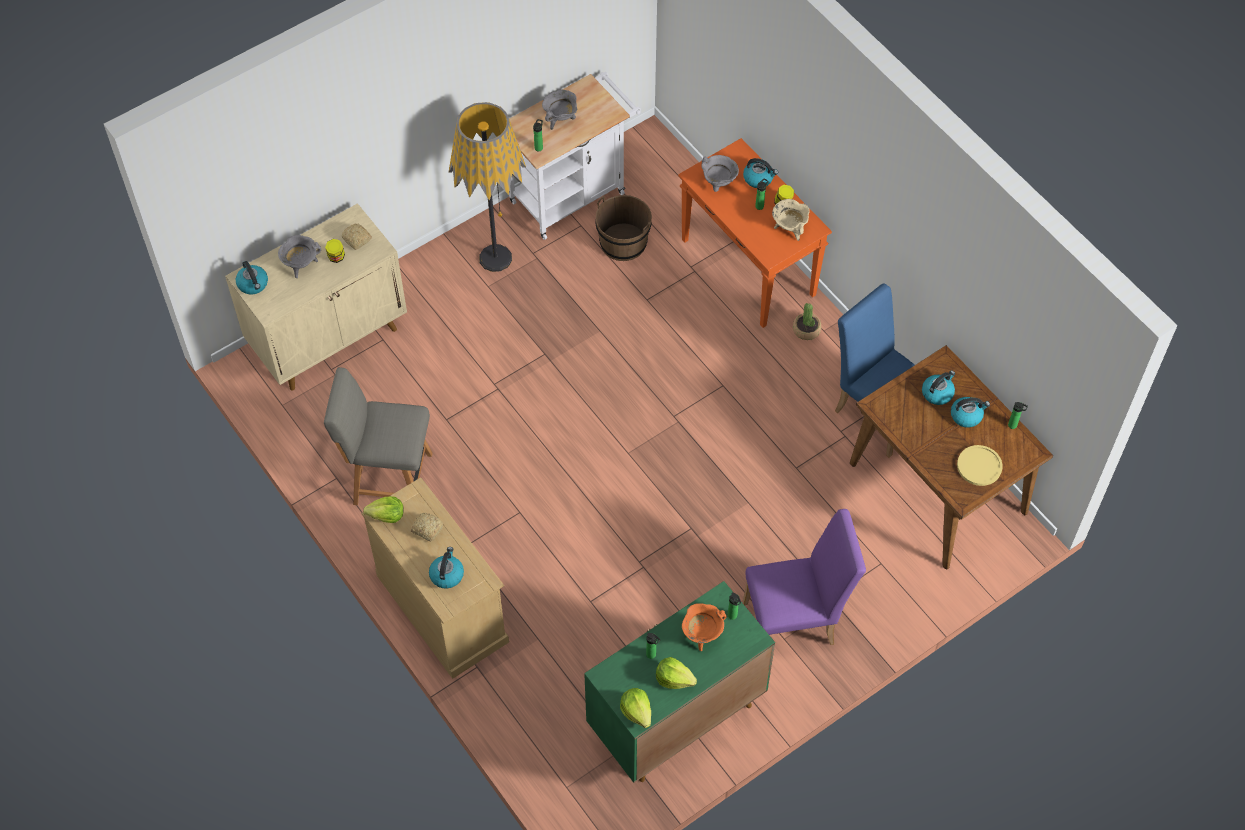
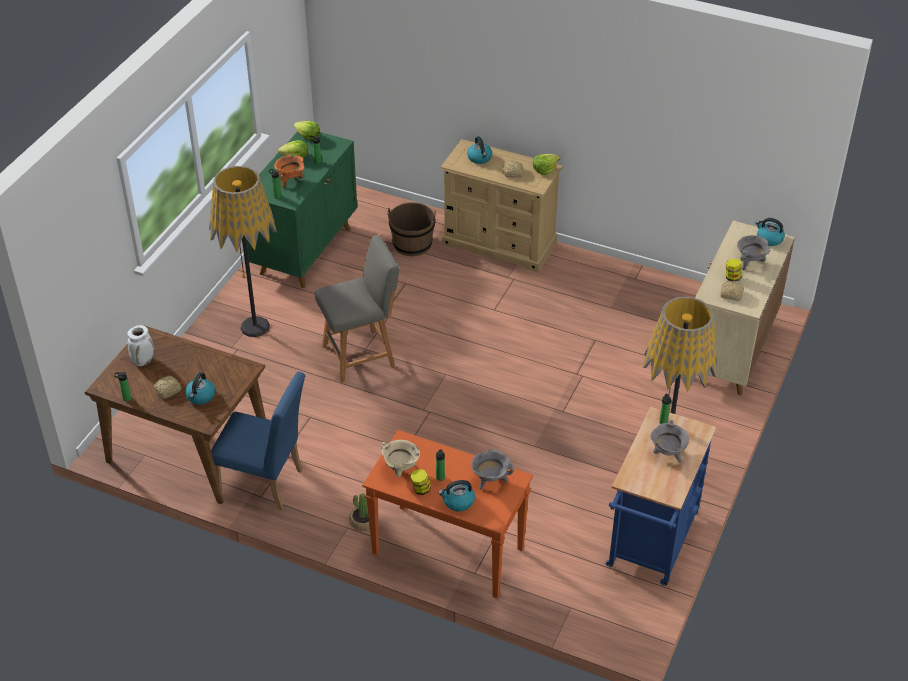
camera: 150 degrees right, 15 degrees down
(389, 478) = (600, 292): grey chair -> grey chair (361, 355)
(573, 193) = (651, 545): white cart -> blue cart
(623, 242) = (572, 523): brown bucket -> brown bucket (412, 244)
(796, 621) = (254, 327): purple chair -> floor lamp
(966, 415) = (168, 390): kettle -> bread
(979, 466) = (143, 361): yellow plate -> white vase

